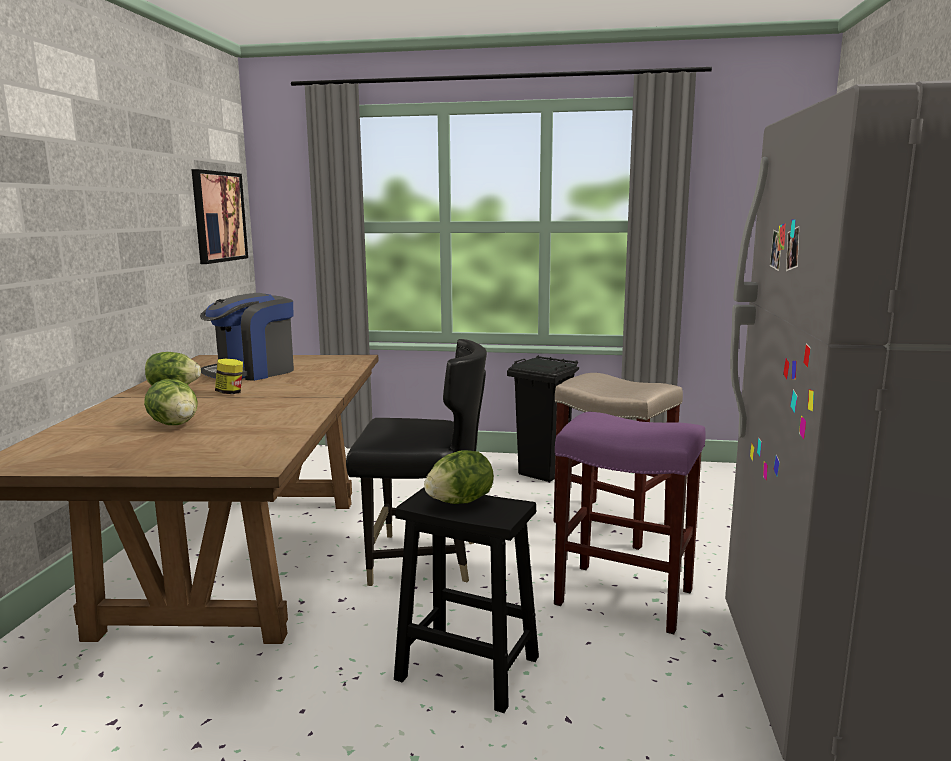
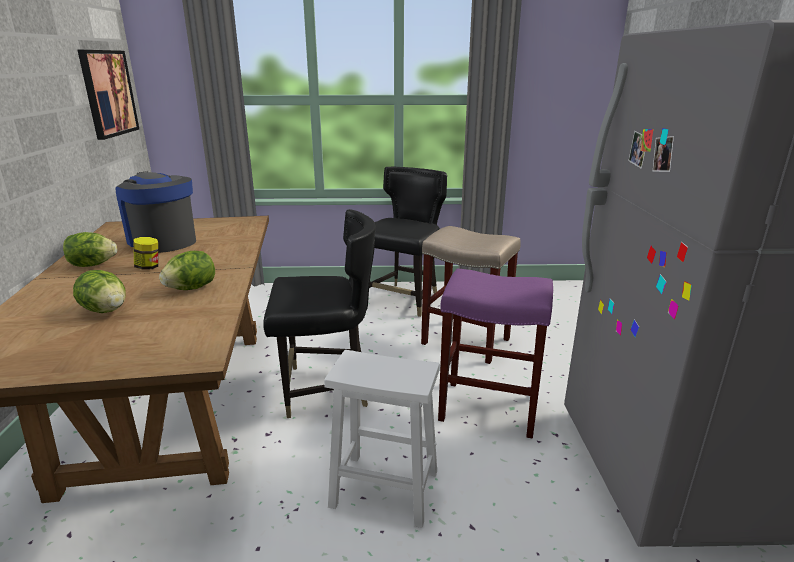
camera: 10 degrees left, 10 degrees up
(252, 372) = (162, 241): coffee machine -> coffee machine turned 105 degrees clockwise
(460, 502) = (377, 368): lettuce -> lettuce (191, 288)
(470, 668) = (386, 489): black stool -> white stool
(543, 474) = (403, 299): black trash can -> black chair

